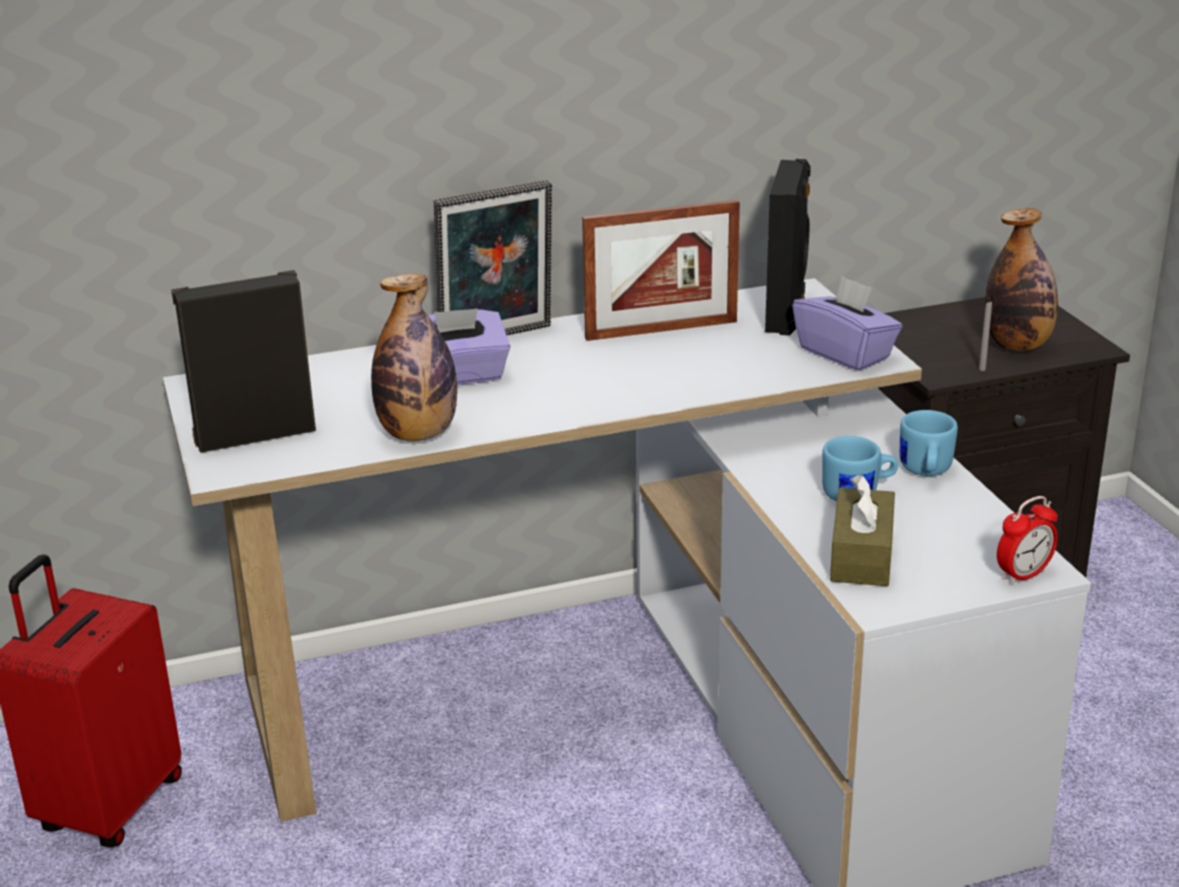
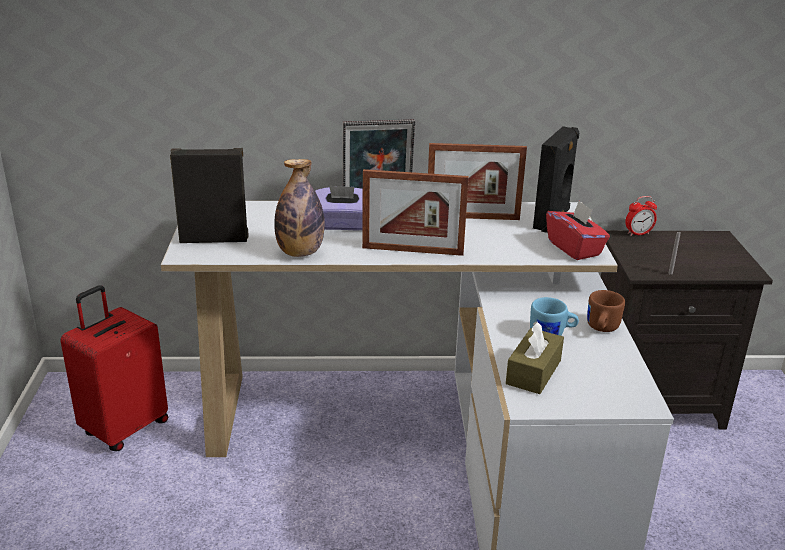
camera: 15 degrees right, 0 degrees up
(599, 399) = (412, 251): none -> picture frame
(845, 353) = (574, 248): purple tissue box -> red tissue box
(925, 472) = (601, 329): blue mug -> brown mug
(1017, 345) = (701, 262): bottle -> none
(1023, 575) = (630, 404): alarm clock -> alarm clock (638, 234)

